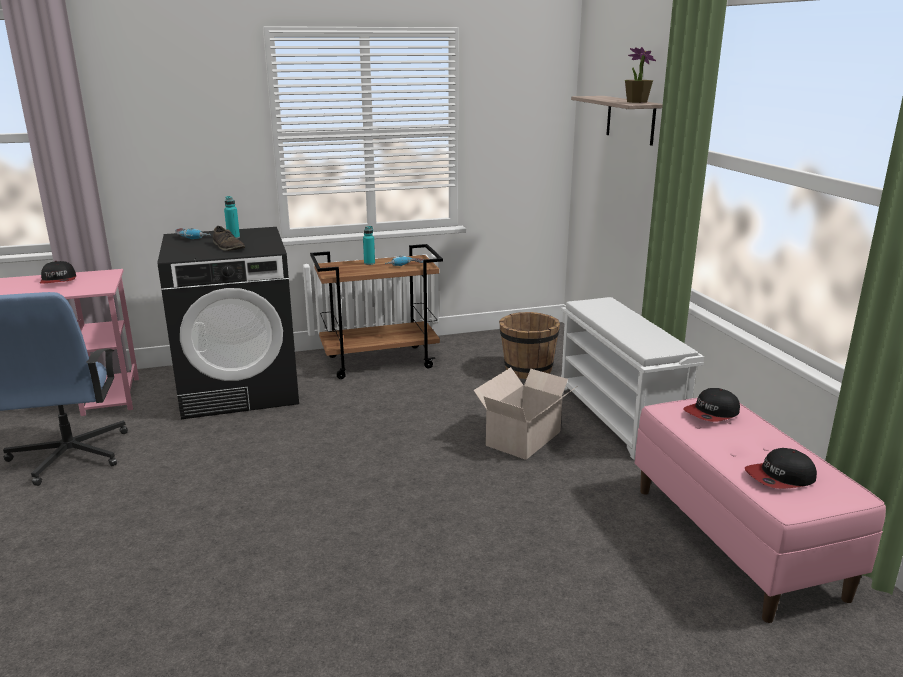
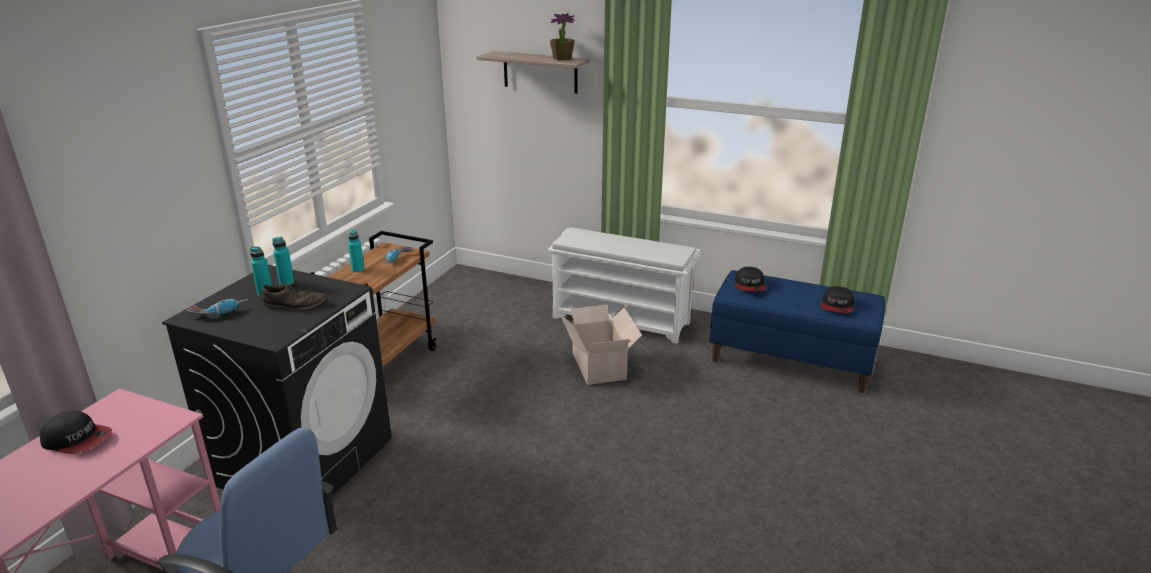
camera: 50 degrees left, 5 degrees up
(257, 236) = (286, 282): none -> turquoise bottle
(527, 370) = (507, 315): brown bucket -> none
(736, 540) = (791, 360): pink bench -> blue bench

